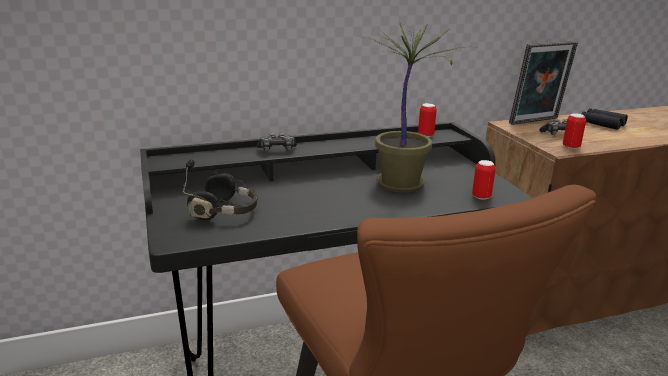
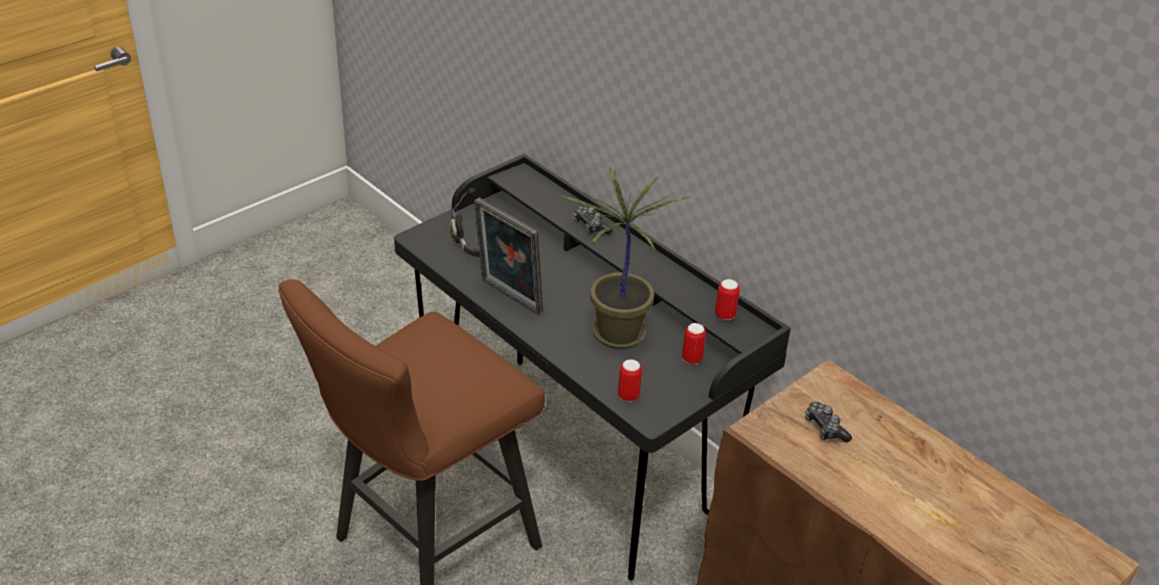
camera: 65 degrees right, 15 degrees up
(536, 122) = (867, 403): picture frame -> picture frame (508, 298)
(571, 147) = (776, 439): can -> can (691, 359)
(601, 123) = (924, 472): black binoculars -> none

